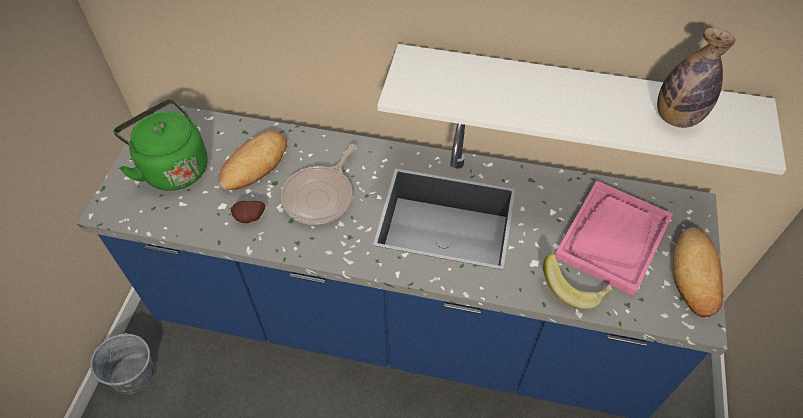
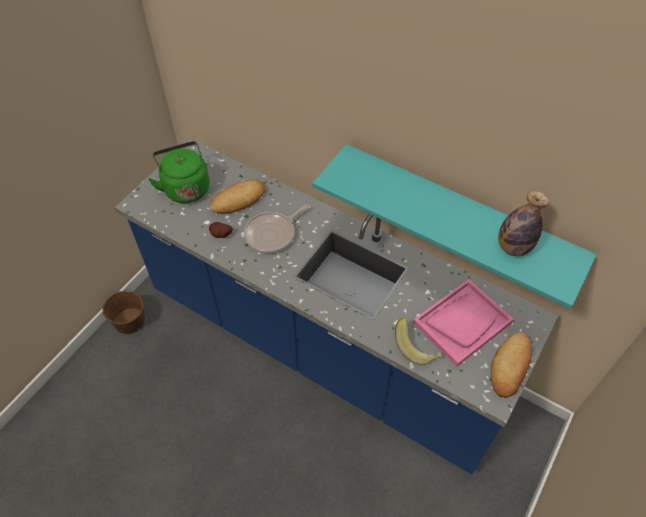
camera: 20 degrees right, 0 degrees up
(133, 373) = (130, 321): grey bucket -> brown bucket
(571, 97) = (458, 213): white shelf -> turquoise shelf

